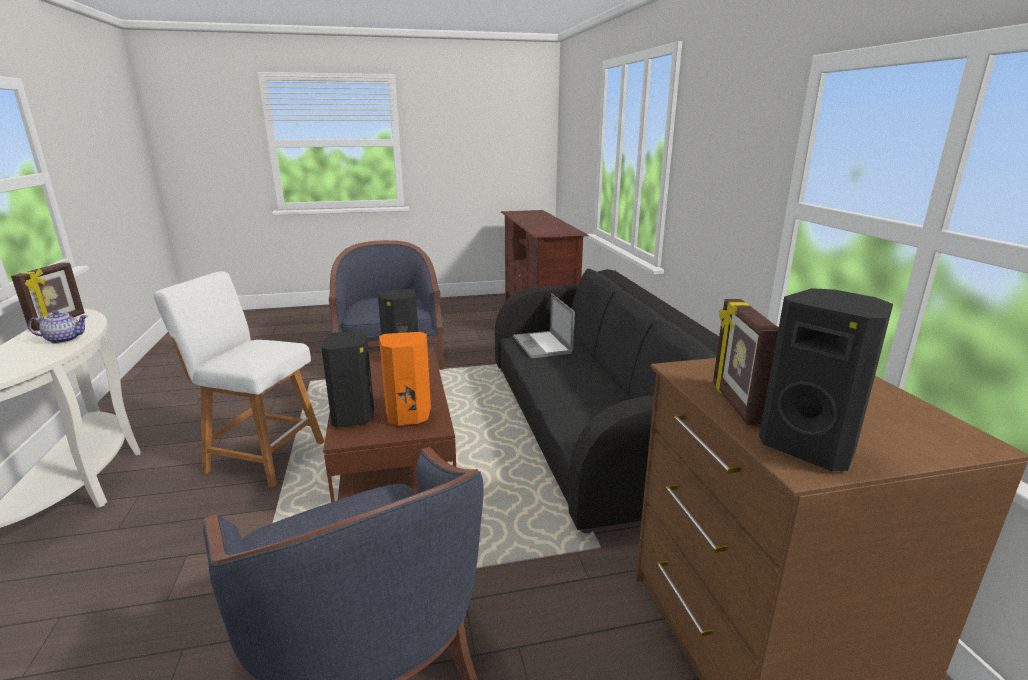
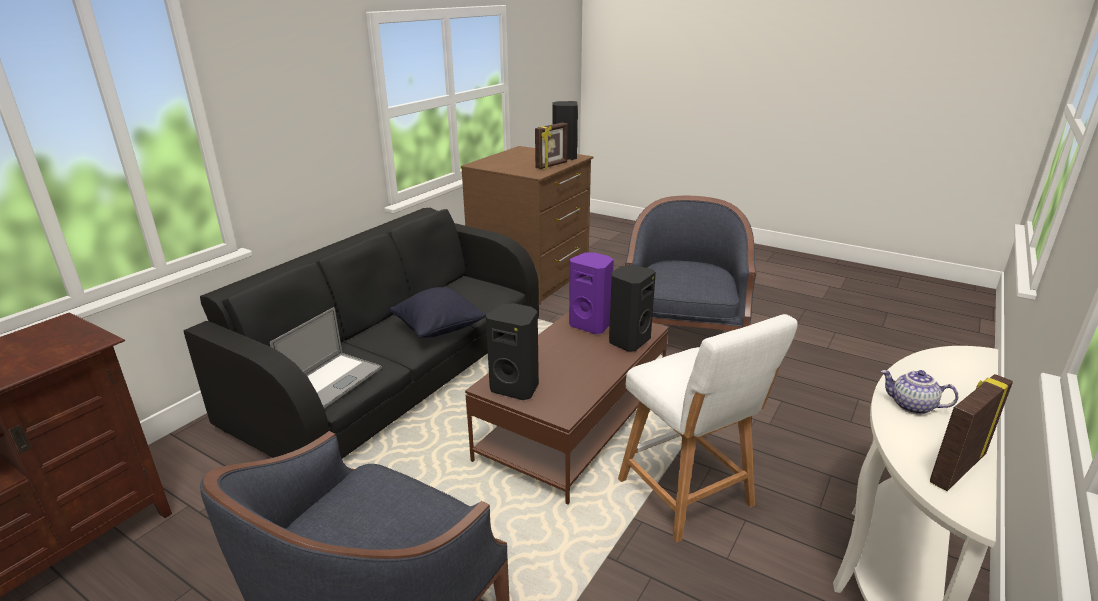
camera: 135 degrees left, 5 degrees up
(408, 417) = (591, 325): orange speaker -> purple speaker
(556, 392) = (439, 330): none -> black pillow

